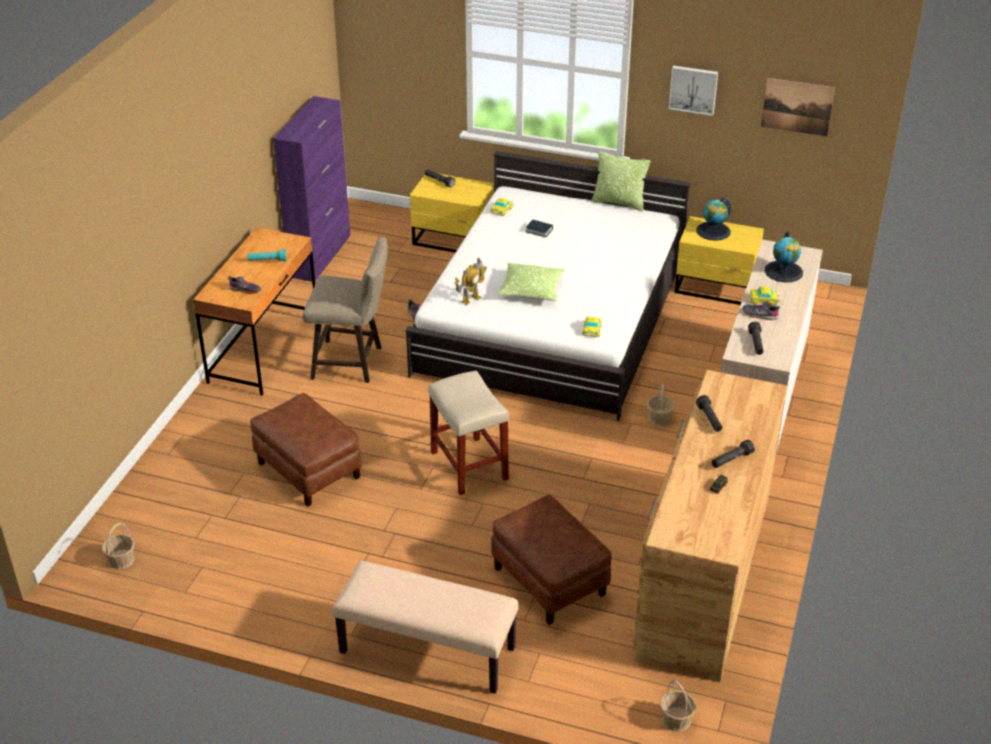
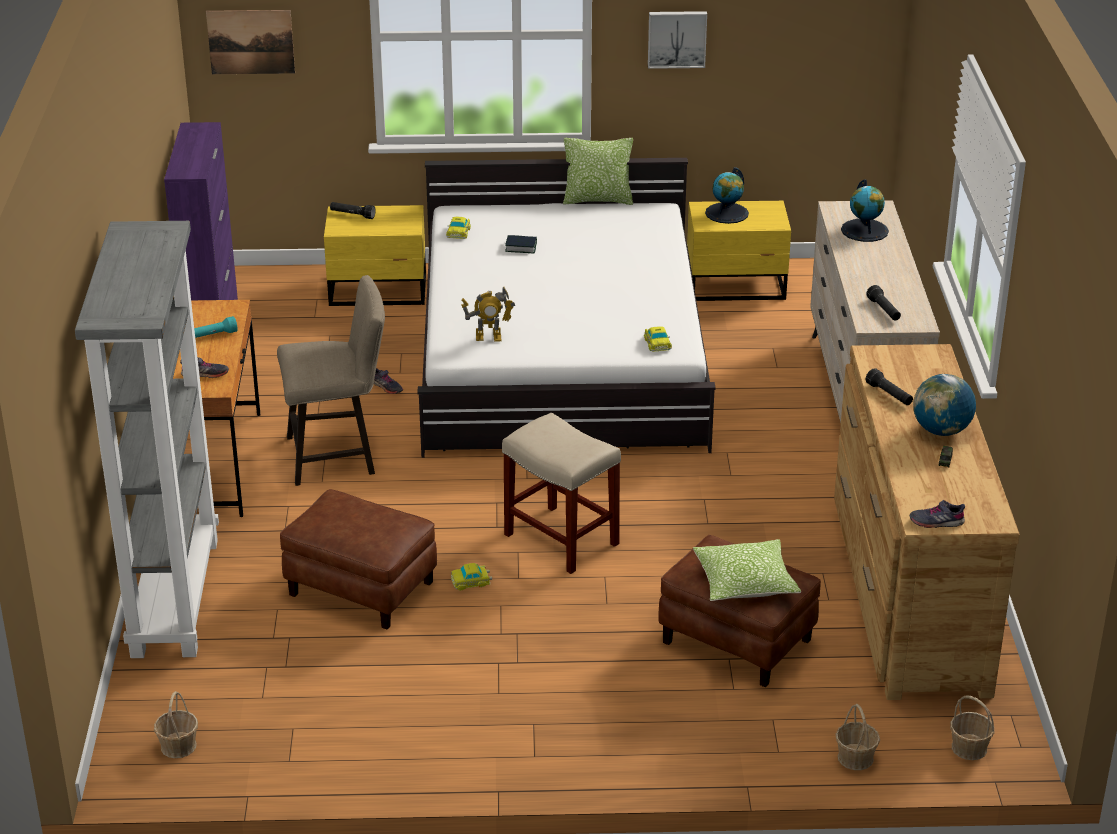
camera: 20 degrees left, 5 degrees down
(183, 445) = (174, 596): none -> grey bookcase
(426, 651) = (638, 750): beige bench -> none
(471, 299) = (488, 338): toy robot -> toy robot turned 60 degrees clockwise
(531, 290) = (555, 314): pillow -> pillow (745, 583)
(659, 418) = (757, 440): basket -> basket (855, 757)
(731, 460) = (941, 431): black flashlight -> globe
(760, 314) = (868, 280): grey shoe -> grey shoe (936, 521)
(764, 300) = (862, 264): toy car -> toy car (471, 581)
(797, 107) = (808, 40): picture -> picture (251, 42)

